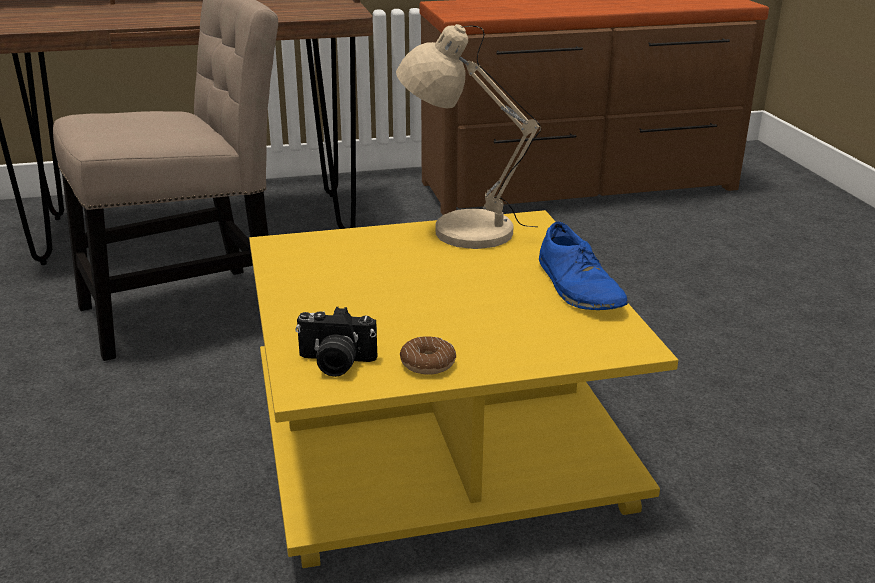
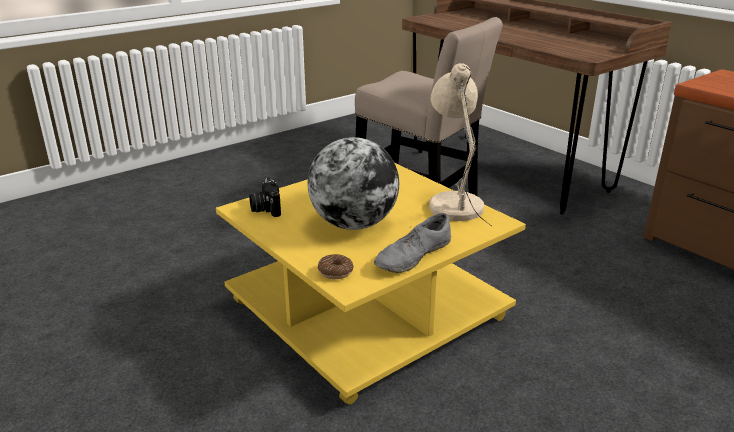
camera: 65 degrees right, 0 degrees up
(428, 363) = (281, 230): donut -> donut (335, 272)
(458, 305) = (353, 224): none -> globe
(579, 287) = (413, 256): blue shoe -> grey shoe

